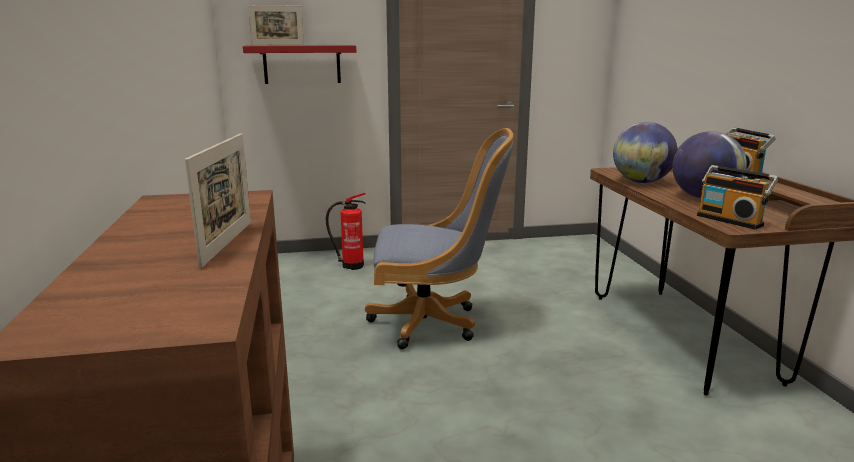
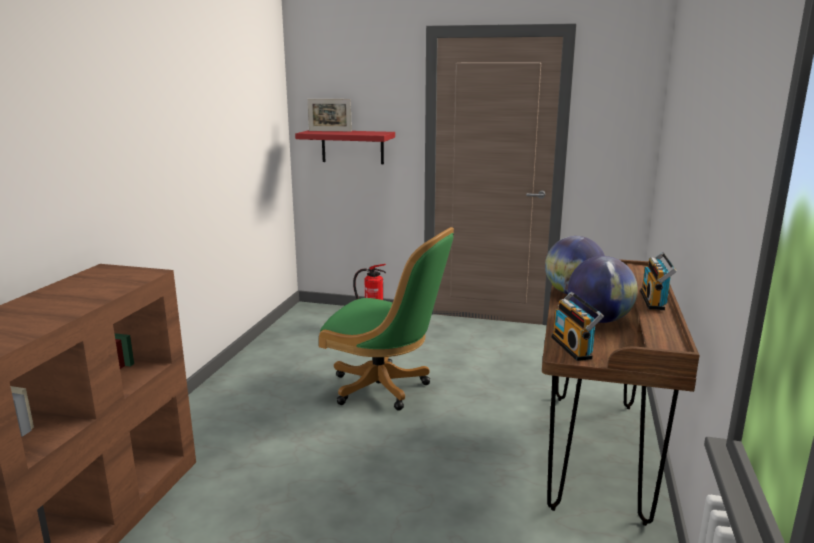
camera: 25 degrees right, 0 degrees up
(227, 243) = (76, 308): picture frame -> none
(435, 323) = (387, 389): blue office chair -> green office chair

